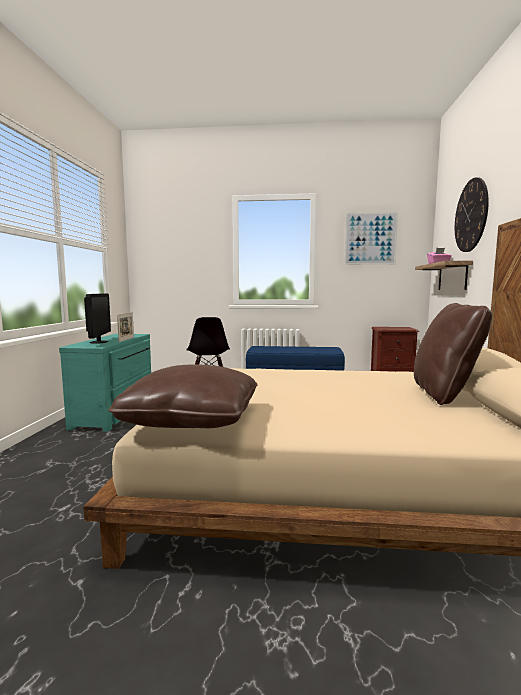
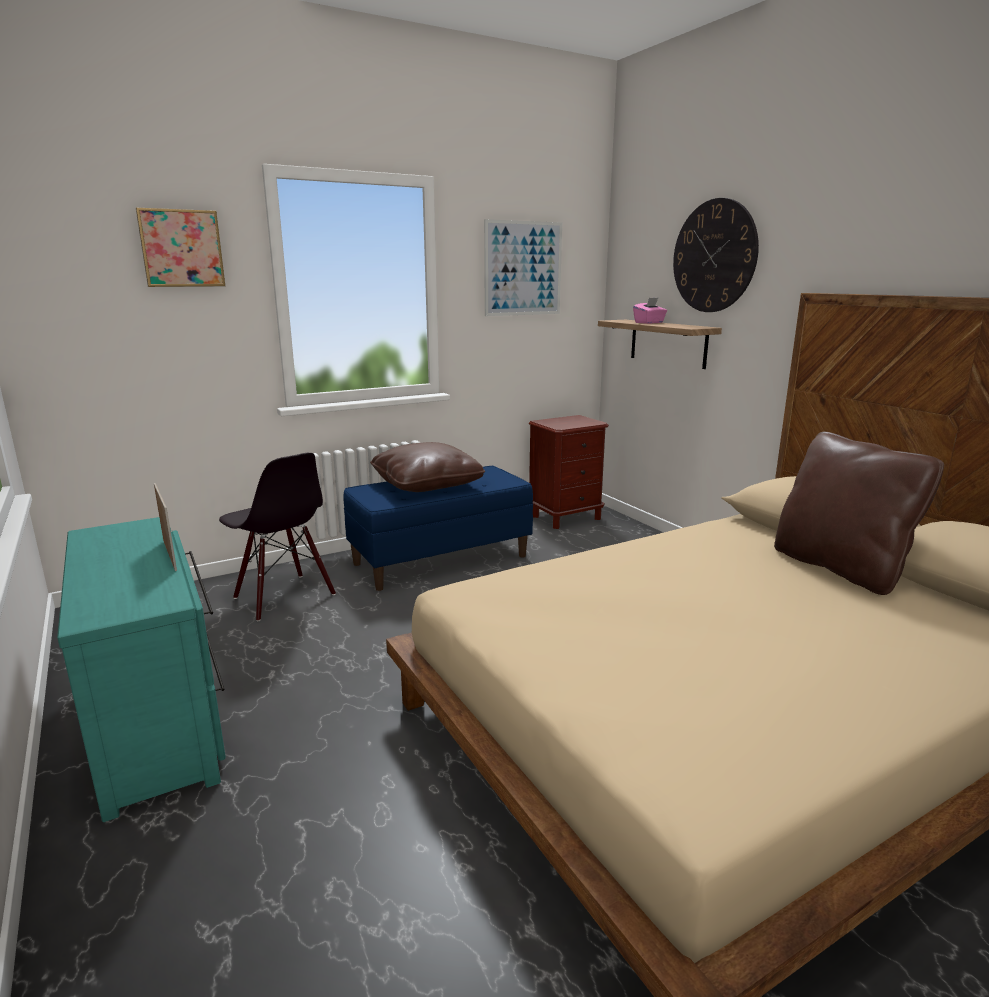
camera: 35 degrees left, 10 degrees up
(99, 342) = (122, 583): monitor -> none
(191, 419) = (714, 758): brown pillow -> brown pillow (427, 485)
(196, 233) = (181, 248): none -> picture

